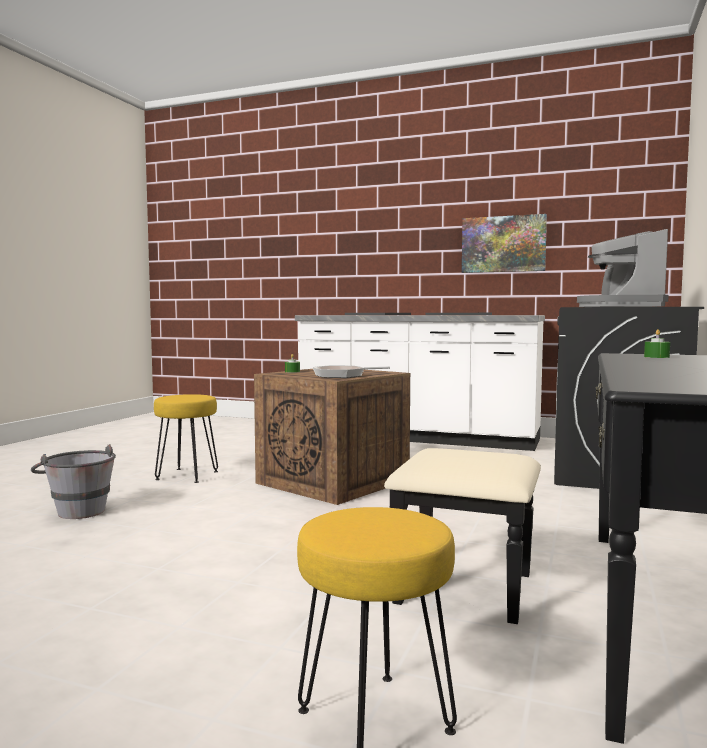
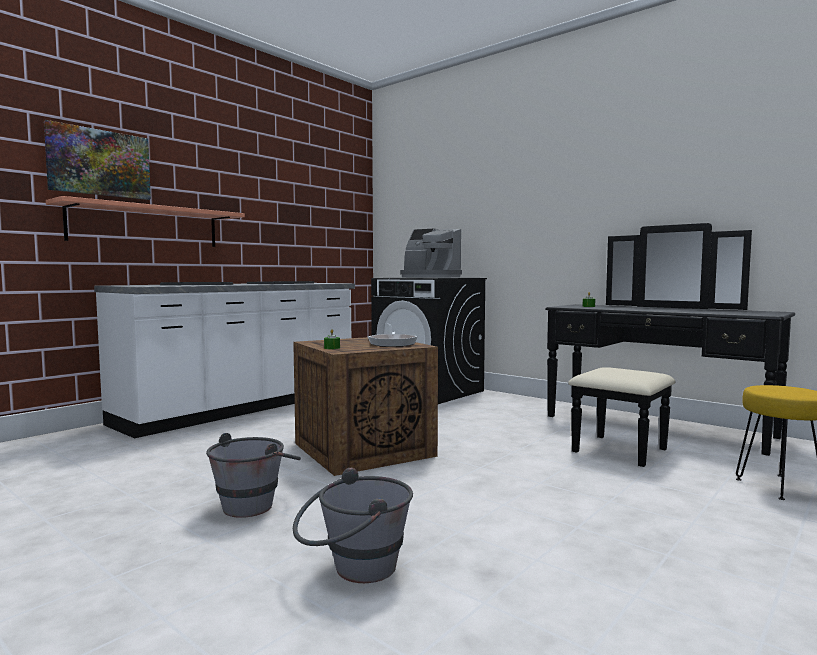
camera: 70 degrees left, 0 degrees up
(187, 475) = (255, 503): yellow stool -> grey bucket
(370, 265) = (146, 226): none -> shelf
(503, 244) = (272, 219): picture -> picture (99, 163)

